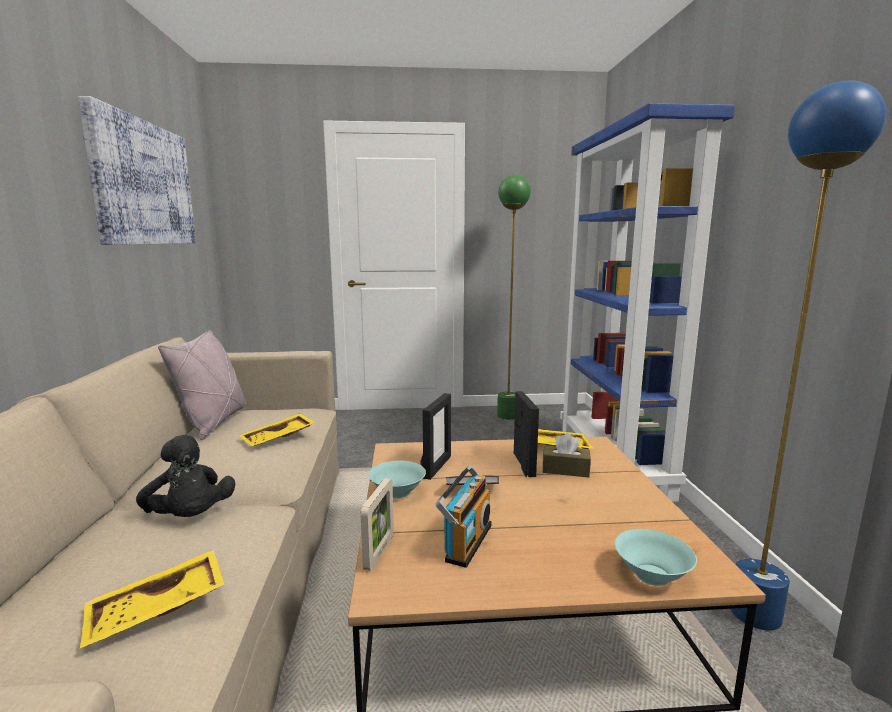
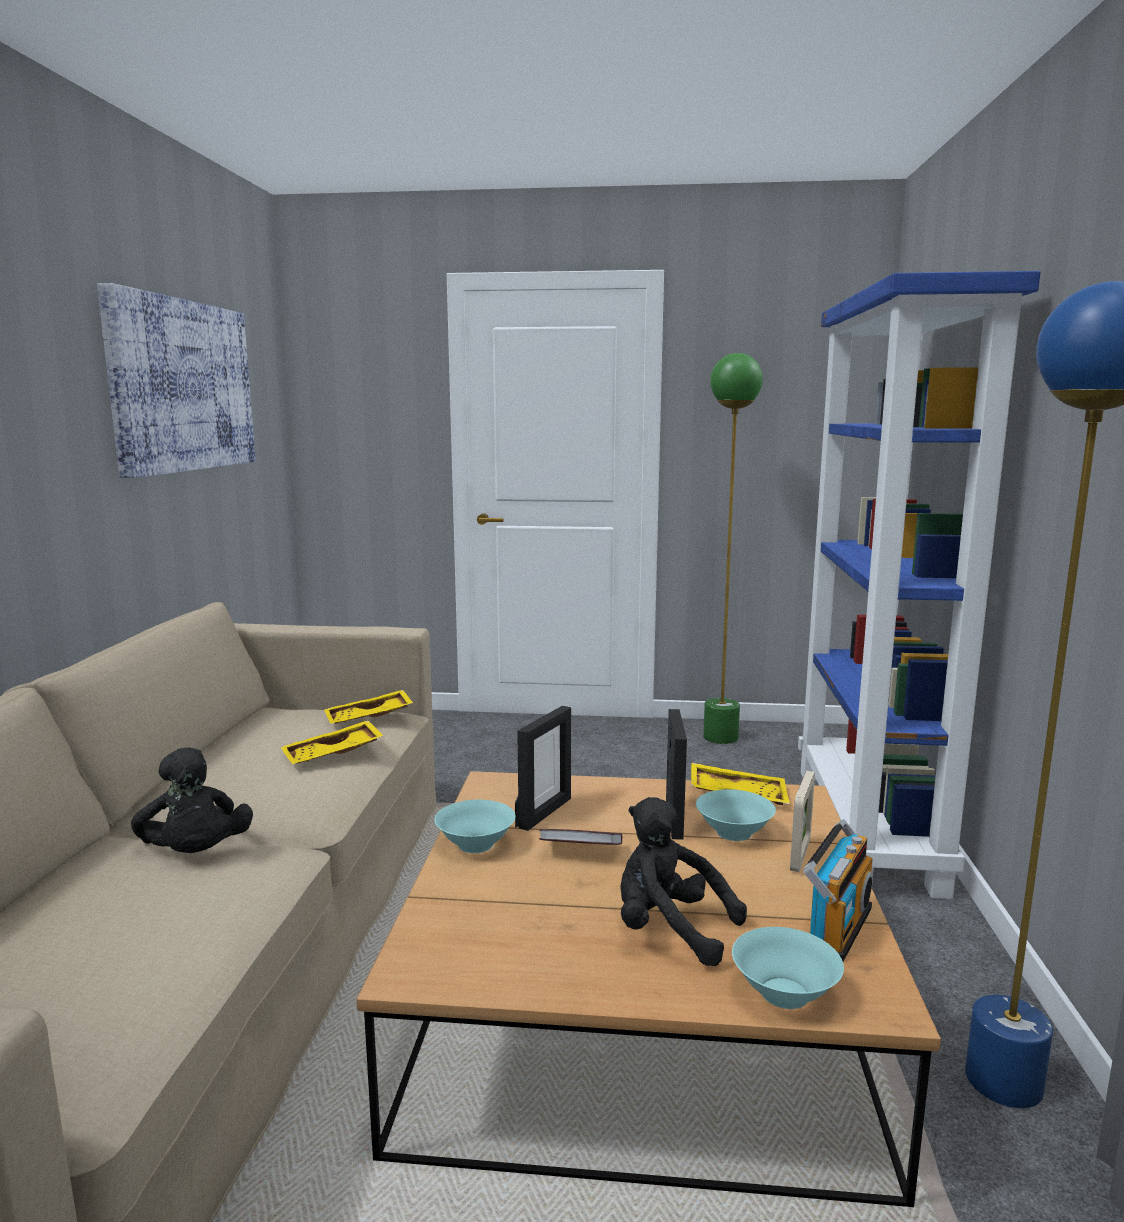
camera: 10 degrees right, 0 degrees up
(157, 611) = (131, 962): yellow tray -> yellow tray (369, 718)
(214, 422) = (255, 725): purple pillow -> none
(379, 552) = (422, 923): picture frame -> picture frame (800, 855)
(465, 542) = (542, 921): radio -> radio (836, 927)
(555, 539) = (669, 930): none -> black plush toy
(565, 470) = (733, 833): brown tissue box -> turquoise bowl

